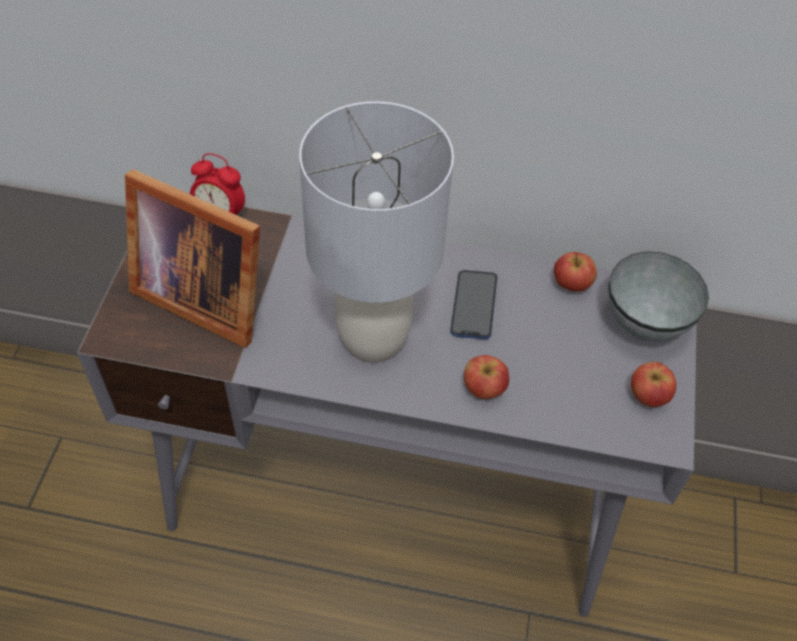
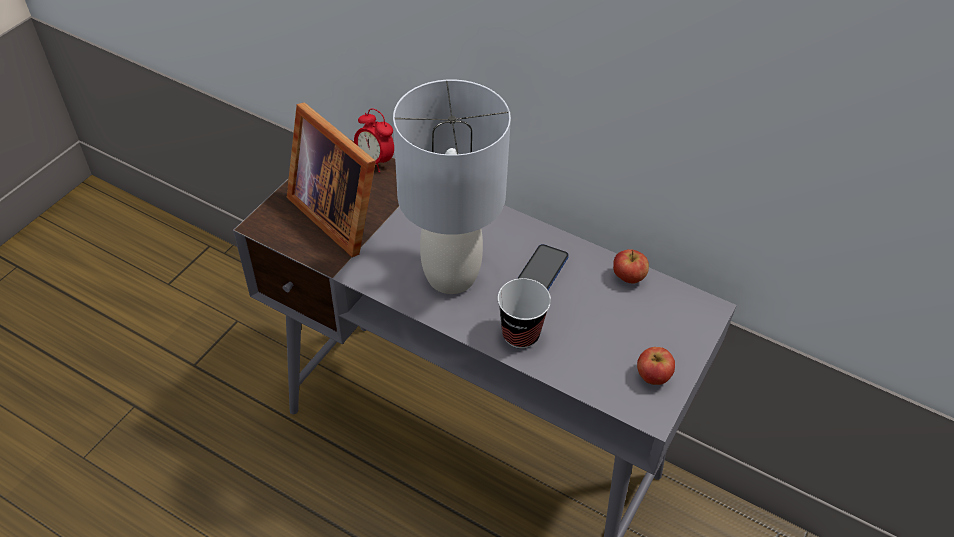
camera: 20 degrees right, 5 degrees down
(483, 388) = (520, 334): apple -> cup
(644, 322) = (676, 320): grey bowl -> none

